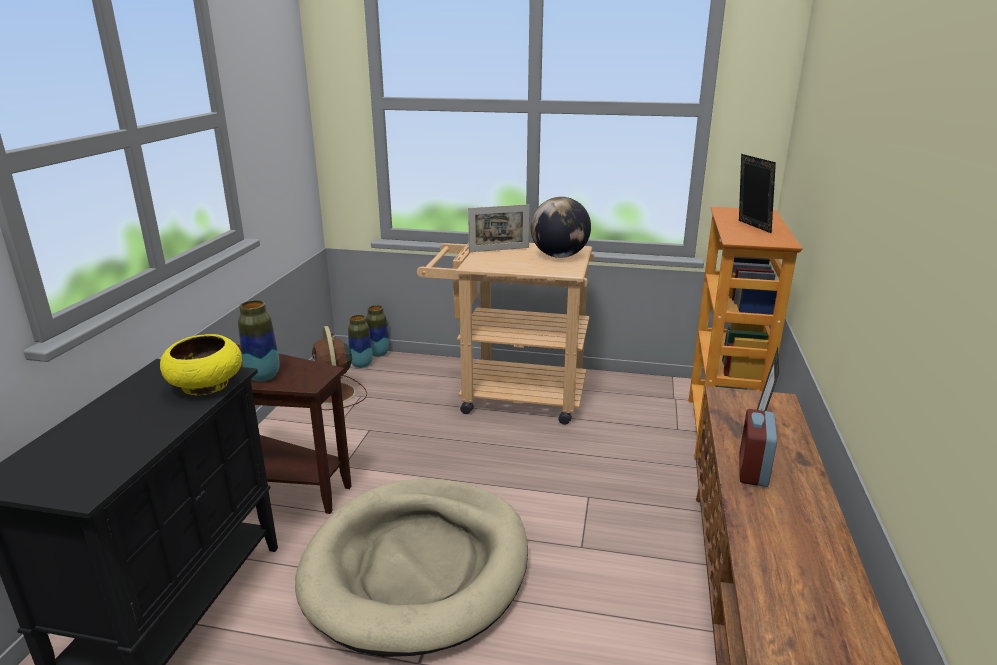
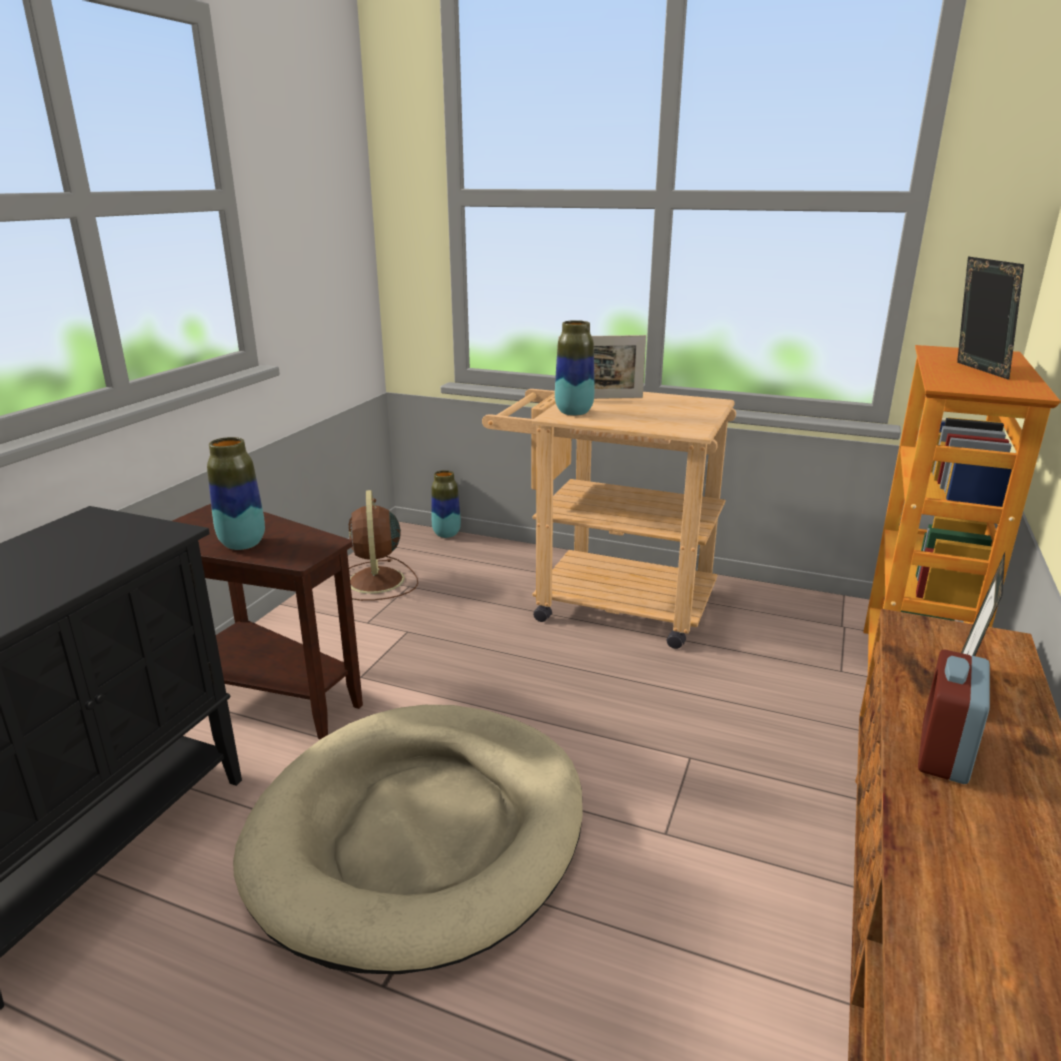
camera: 10 degrees right, 0 degrees up
(206, 386) = (128, 545): yellow bowl -> none
(361, 365) = (421, 546): vase -> vase (574, 412)
(559, 256) = (683, 409): globe -> none

